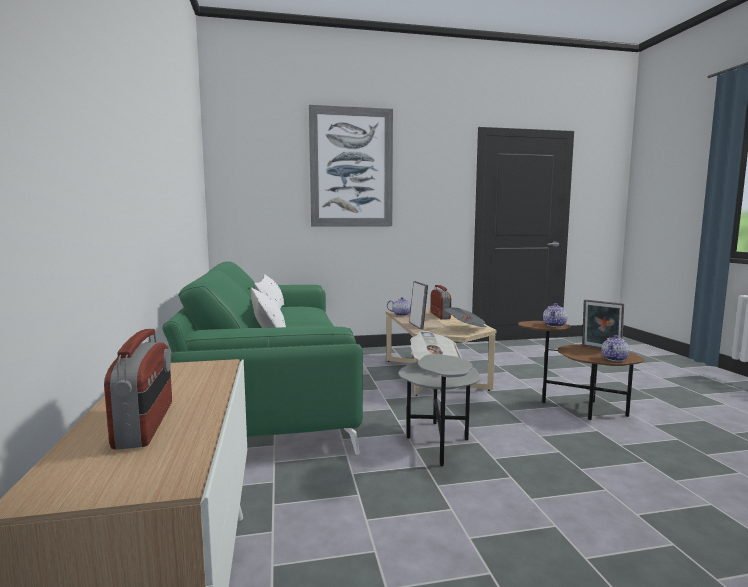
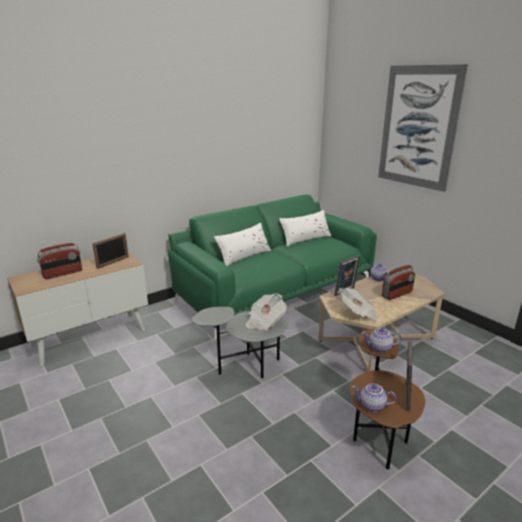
camera: 65 degrees right, 15 degrees up
(183, 376) = (113, 262): none -> picture frame

